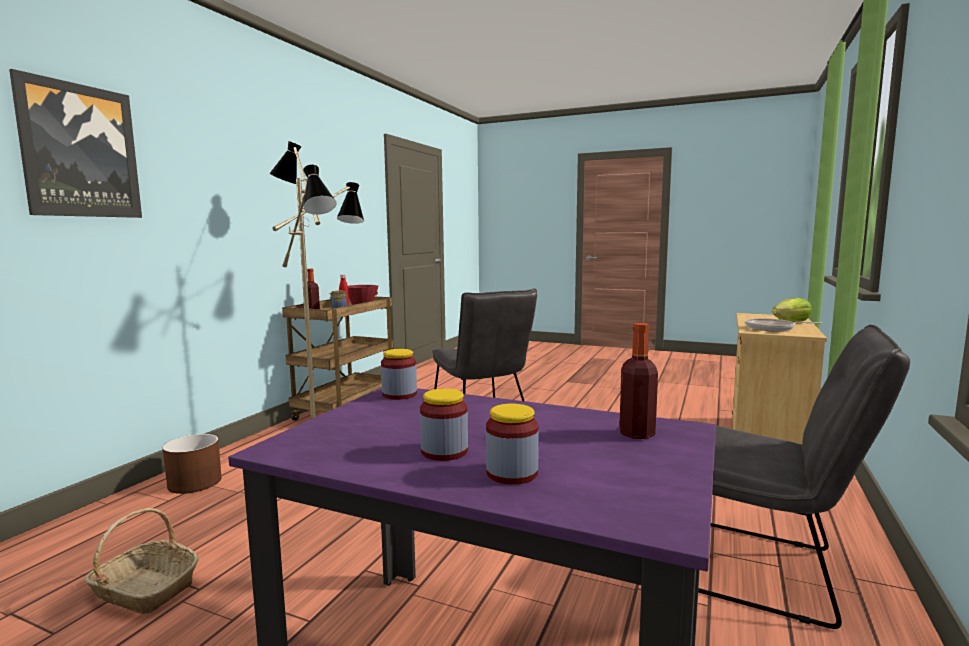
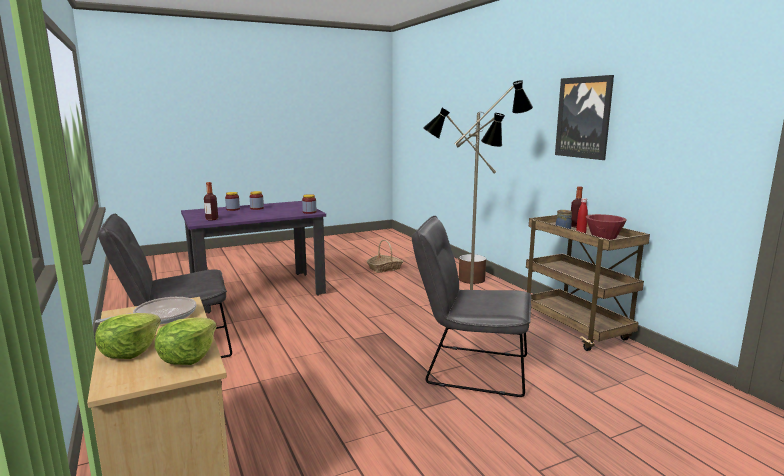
camera: 130 degrees right, 5 degrees up
(80, 151) = (489, 102): picture -> picture (584, 117)
(755, 317) = (188, 356): none -> lettuce

